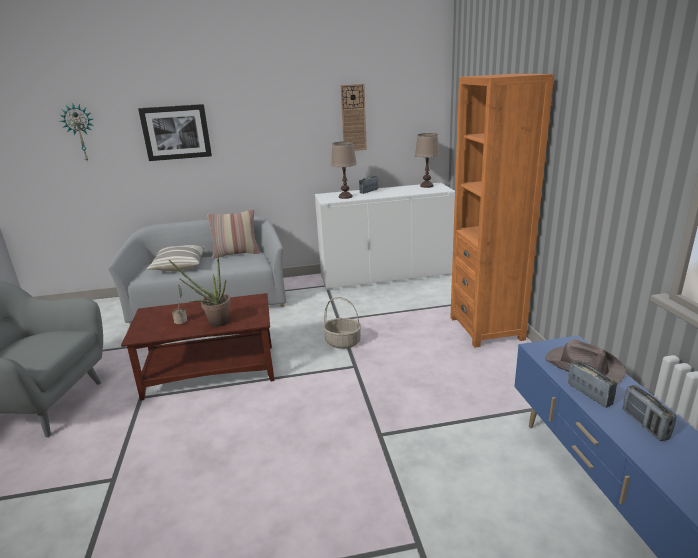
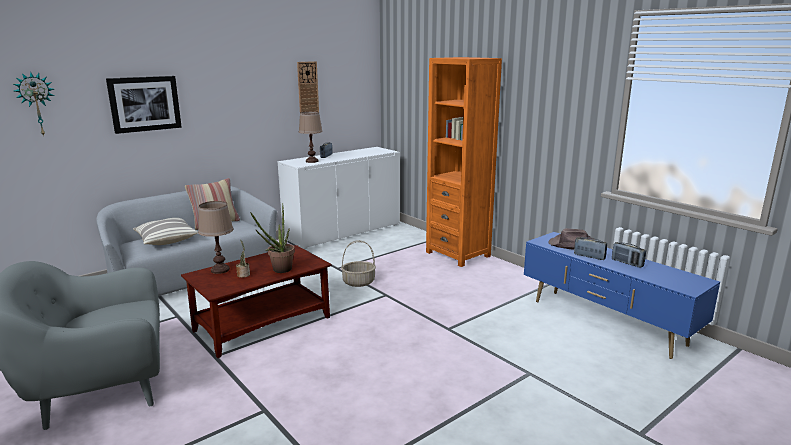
camera: 30 degrees left, 5 degrees down
(427, 186) = (370, 149): brown table lamp -> brown table lamp (220, 270)

